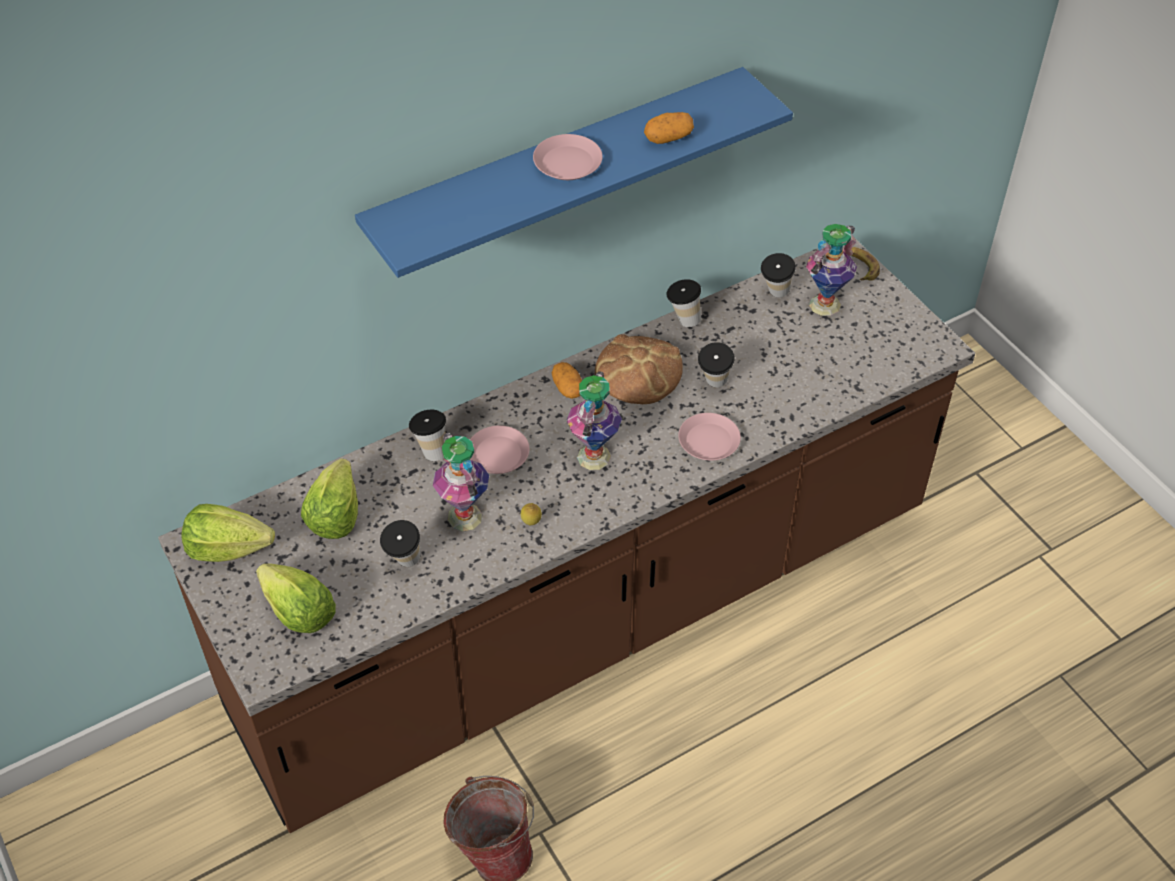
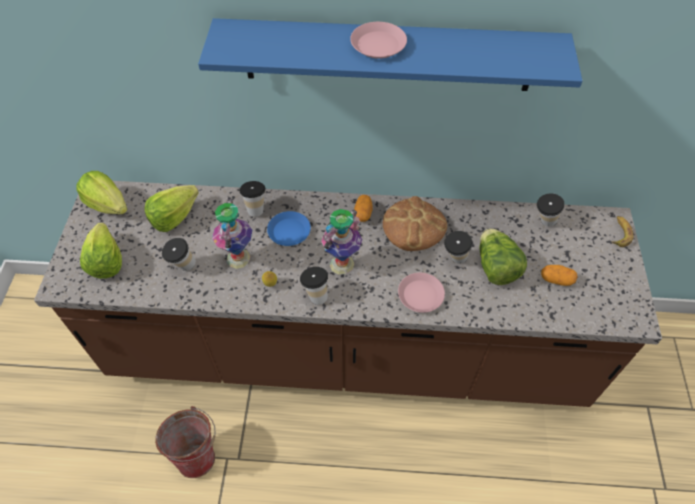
camera: 35 degrees right, 5 degrees up
(498, 454) = (289, 231): pink plate -> blue plate
(668, 138) = (466, 58): potato -> potato (556, 279)
(683, 319) = (469, 207): cup -> cup (315, 294)
(763, 369) = (495, 267): none -> lettuce
(825, 305) = (573, 246): vase -> none

